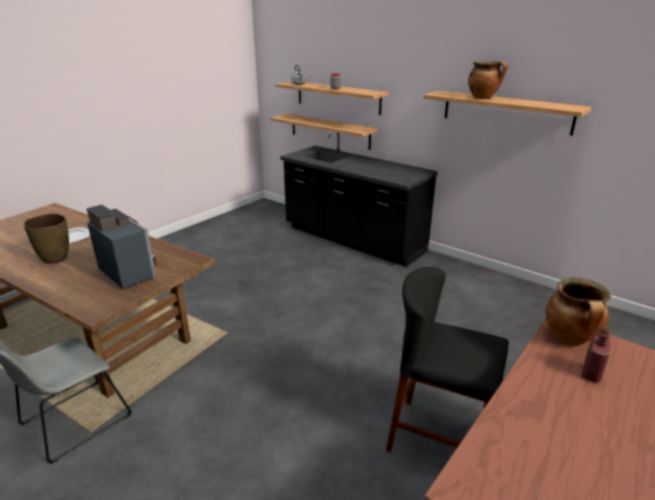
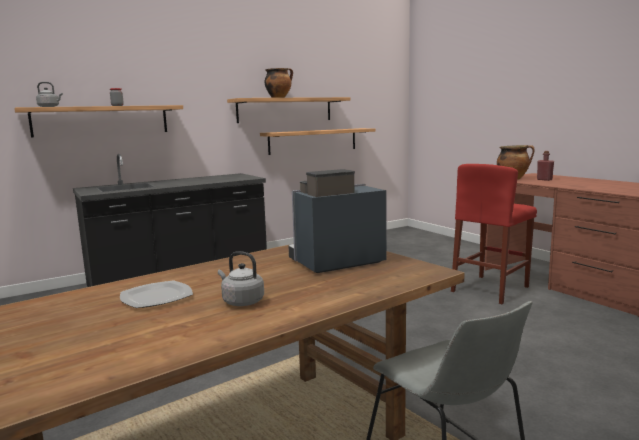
camera: 70 degrees left, 15 degrees down
(56, 259) = (241, 301): brown vase -> grey kettle
(329, 131) = (93, 164): shelf -> shelf (313, 141)
(438, 438) = (490, 289): black stool -> red stool

